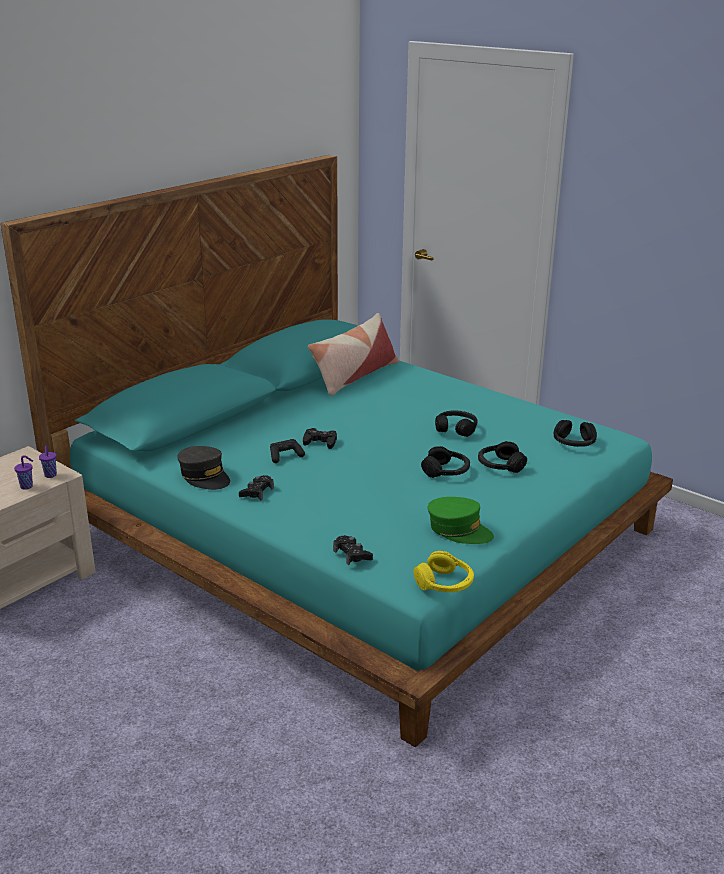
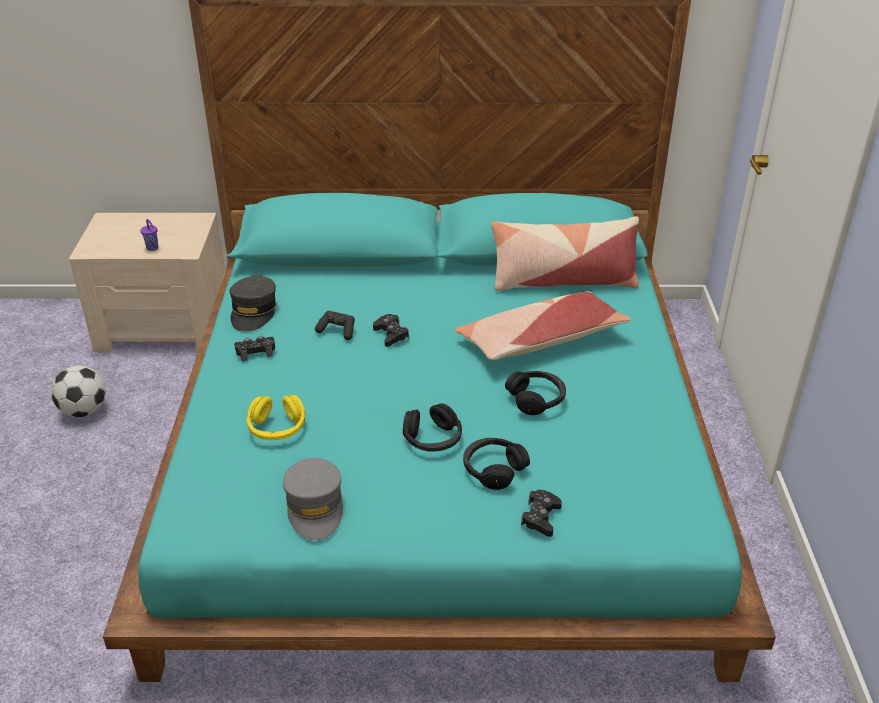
camera: 50 degrees right, 10 degrees up
(50, 475) = (180, 247): purple cup -> none
(59, 664) = (84, 410): none -> football
(352, 554) = (196, 462): black game controller -> black game controller (541, 517)
(403, 405) = (541, 340): none -> pillow
(445, 584) = (200, 548): yellow headphones -> yellow headphones (277, 428)
(459, 530) = (315, 507): green cap -> grey cap
(573, 443) = (624, 500): black headphones -> none

